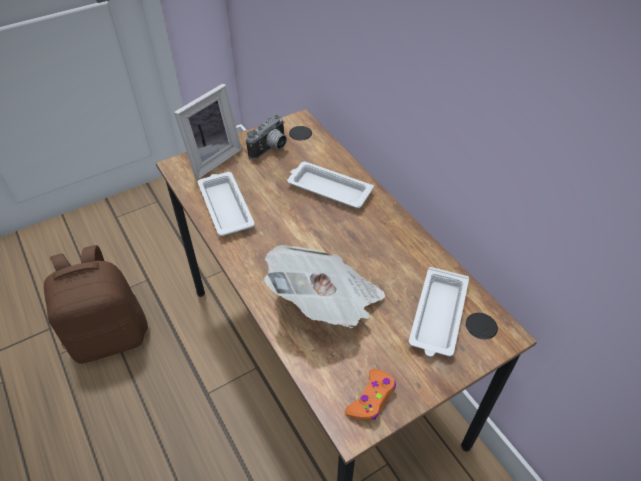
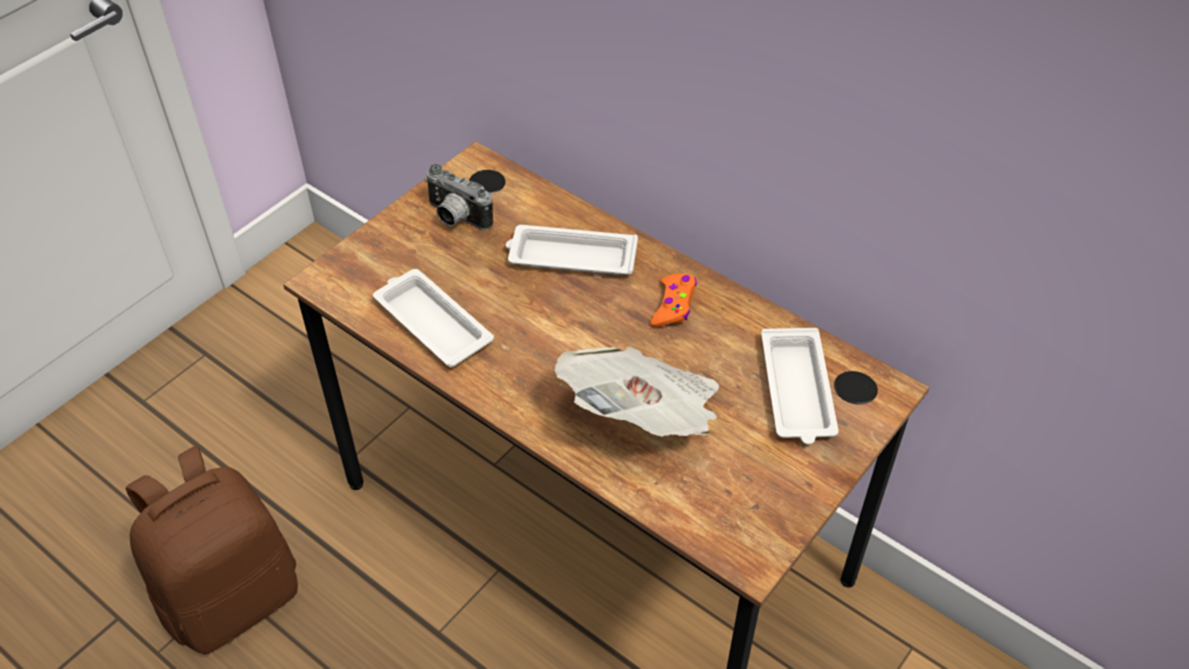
camera: 20 degrees left, 0 degrees up
(211, 158) = (370, 255): picture frame -> none
(271, 149) = (455, 218): camera -> camera turned 105 degrees clockwise
(371, 399) = (759, 519): orange game controller -> orange game controller (674, 305)

